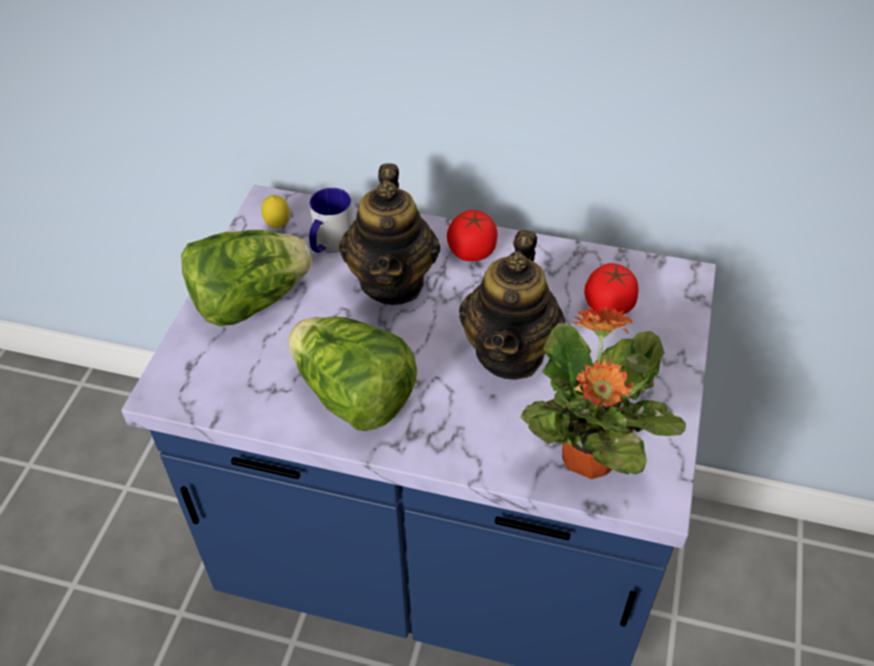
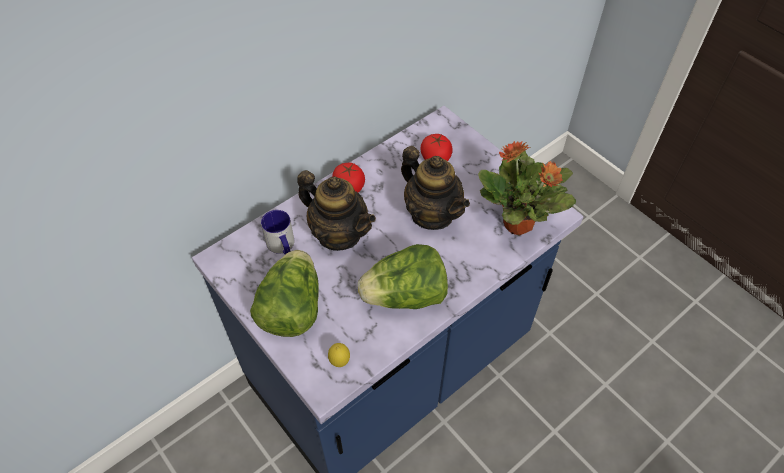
camera: 55 degrees left, 5 degrees up
(278, 226) = (242, 263): lemon -> lemon (339, 362)

